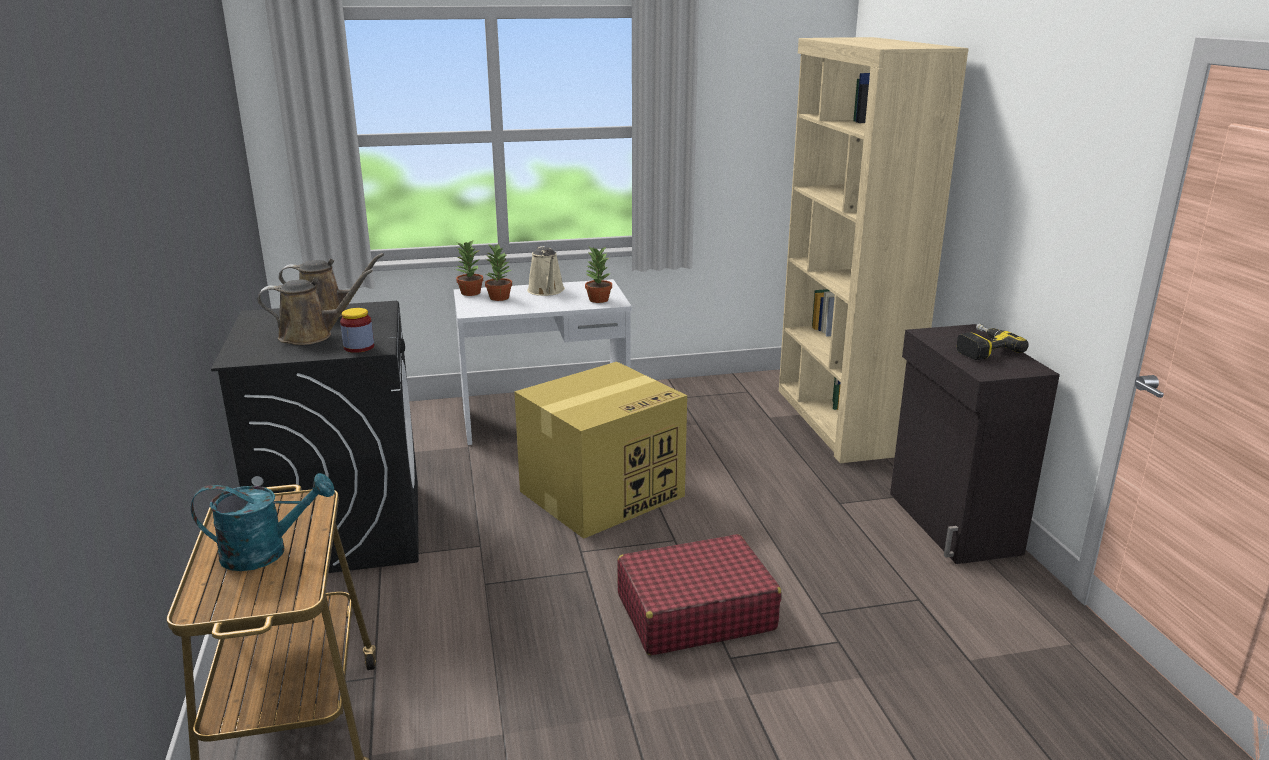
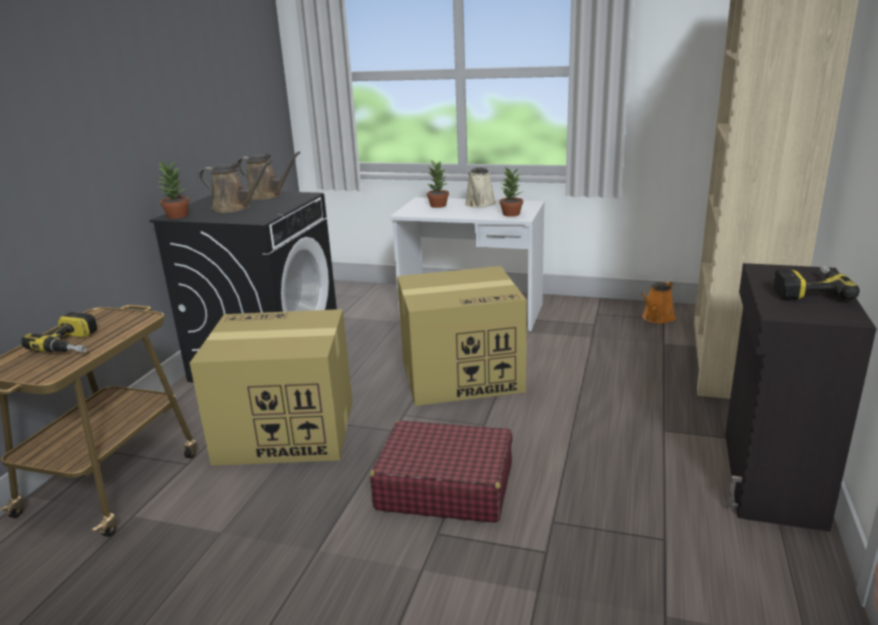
camera: 30 degrees right, 0 degrees up
(266, 552) = (74, 344): turquoise watering can -> power drill
(359, 347) = (249, 218): jar -> none
(460, 606) = (284, 431): none -> cardboard box
(470, 293) = (422, 200): potted plant -> potted plant (177, 216)
(741, 392) = (657, 318): none -> orange watering can

